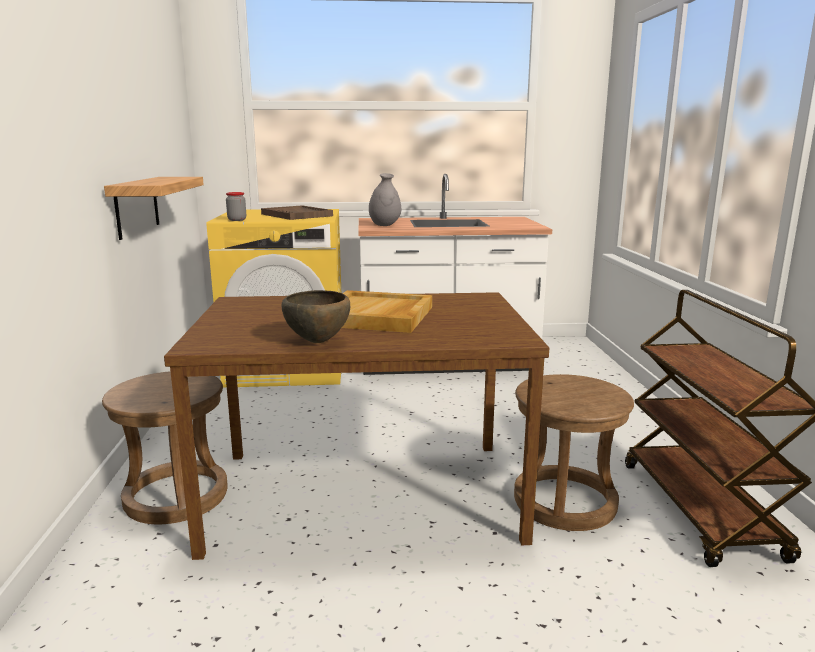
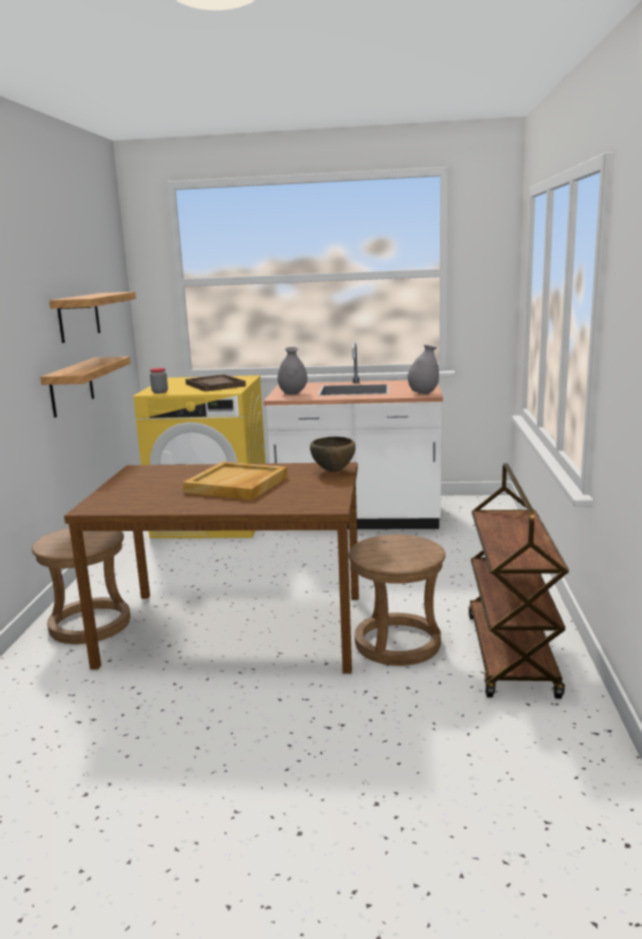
camera: 10 degrees right, 0 degrees up
(143, 124) = (79, 317): none -> shelf
(318, 341) = (177, 506): brown bowl -> brown bowl (334, 471)
(527, 226) = (423, 393): none -> grey vase

